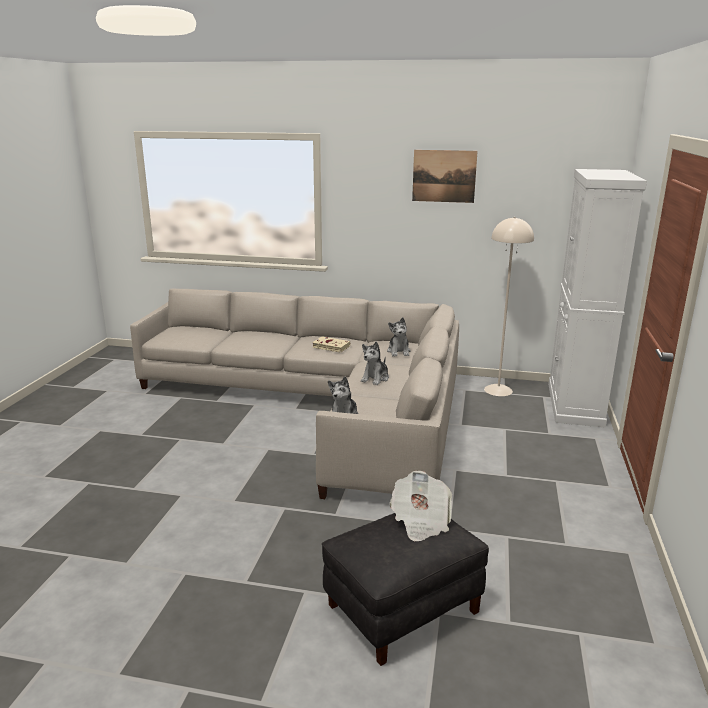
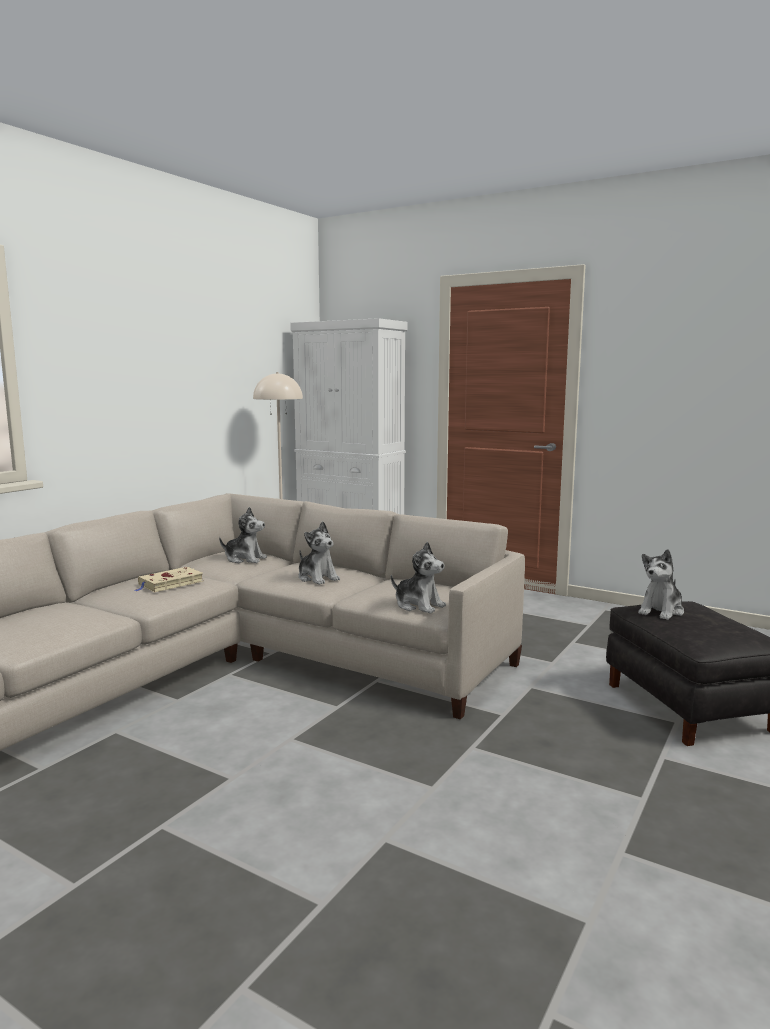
camera: 70 degrees left, 10 degrees down
(420, 521) = (661, 611): newspaper -> plush toy
(444, 176) = (177, 327): picture -> none

